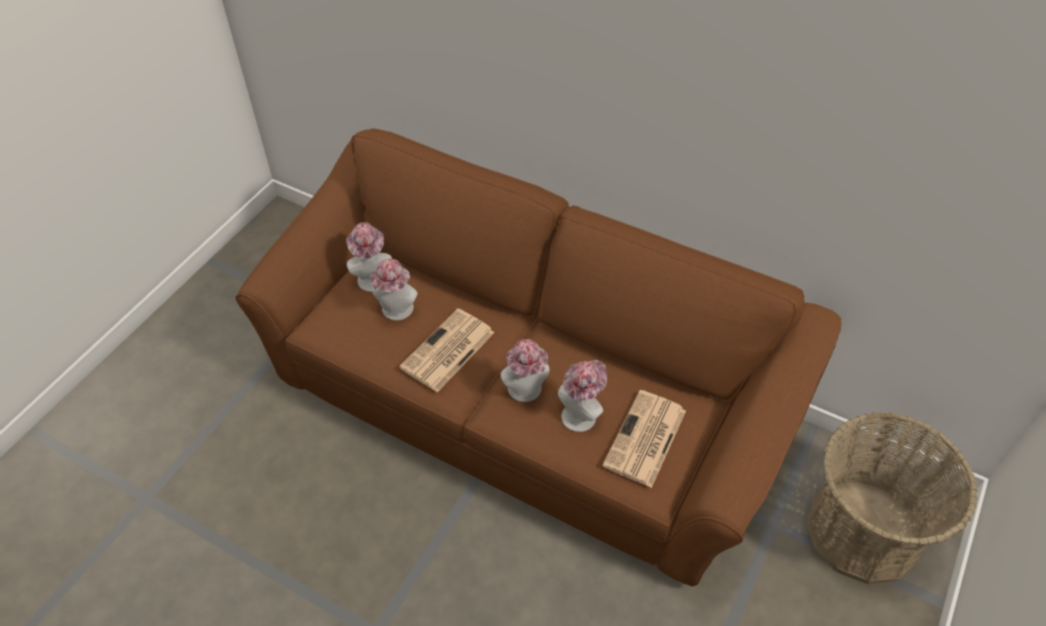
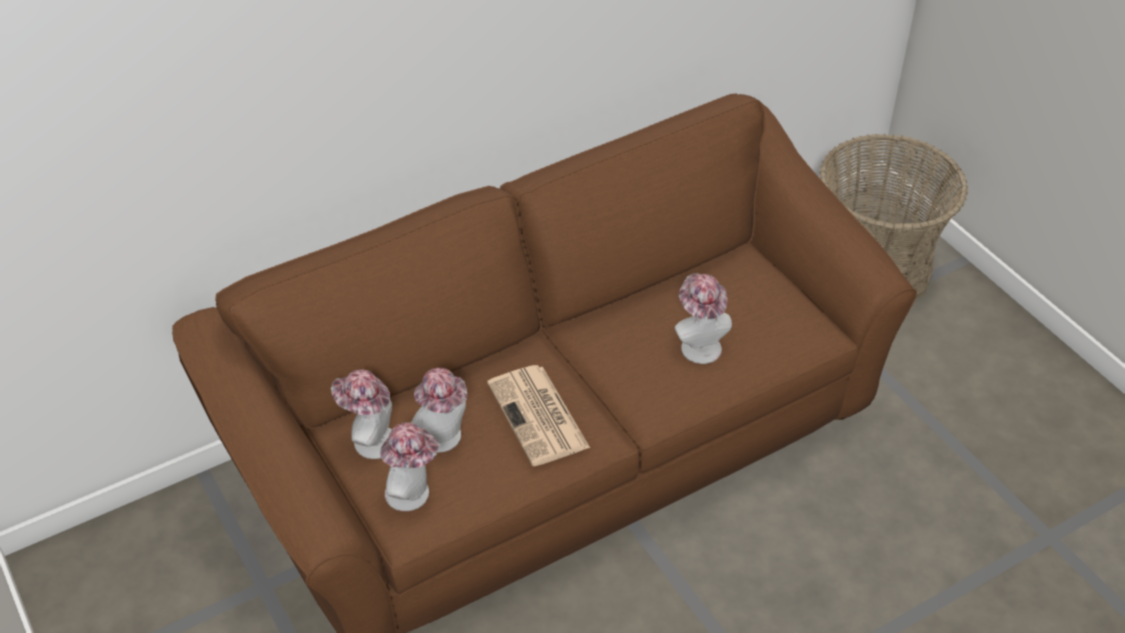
camera: 60 degrees left, 5 degrees down
(526, 391) = (641, 375): hat -> hat (413, 494)
(645, 439) = (760, 313): newspaper -> none

